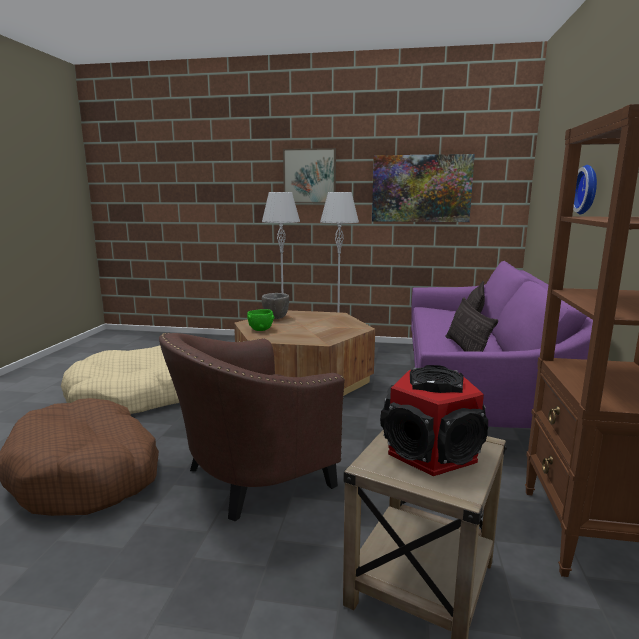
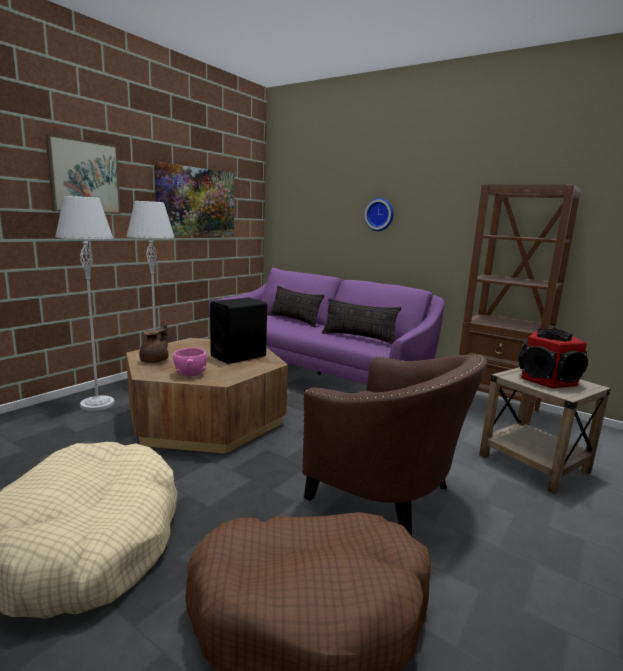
camera: 65 degrees left, 0 degrees up
(250, 477) = (388, 493): brown armchair -> brown armchair turned 45 degrees counterclockwise
(261, 330) = (190, 374): green bowl -> pink bowl
(276, 318) = (155, 360): grey bowl -> brown teapot
(323, 331) = (238, 356): none -> black speaker

